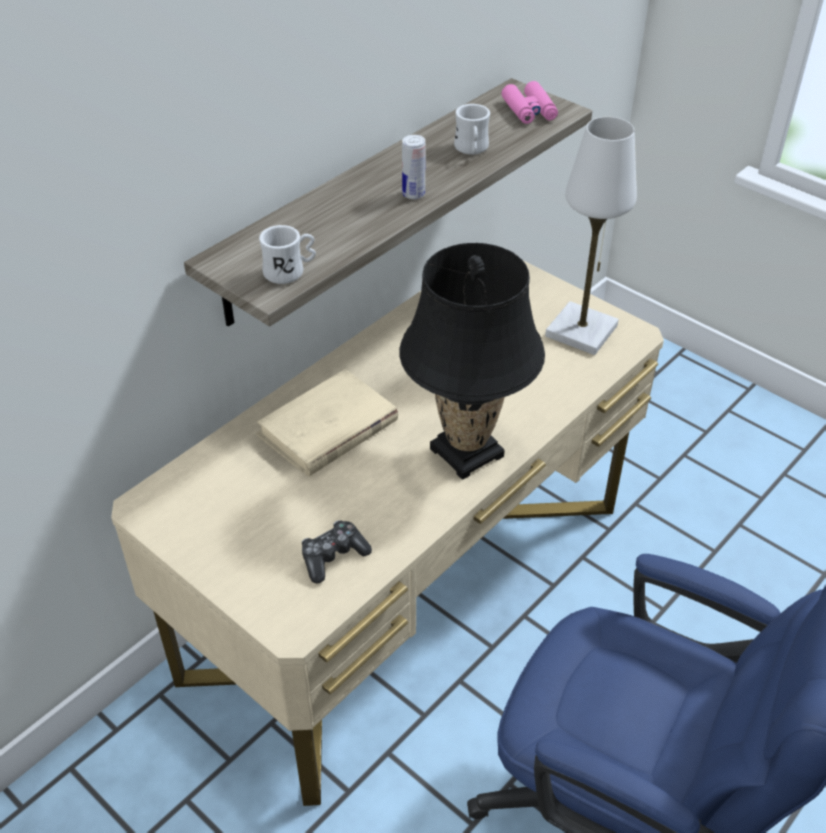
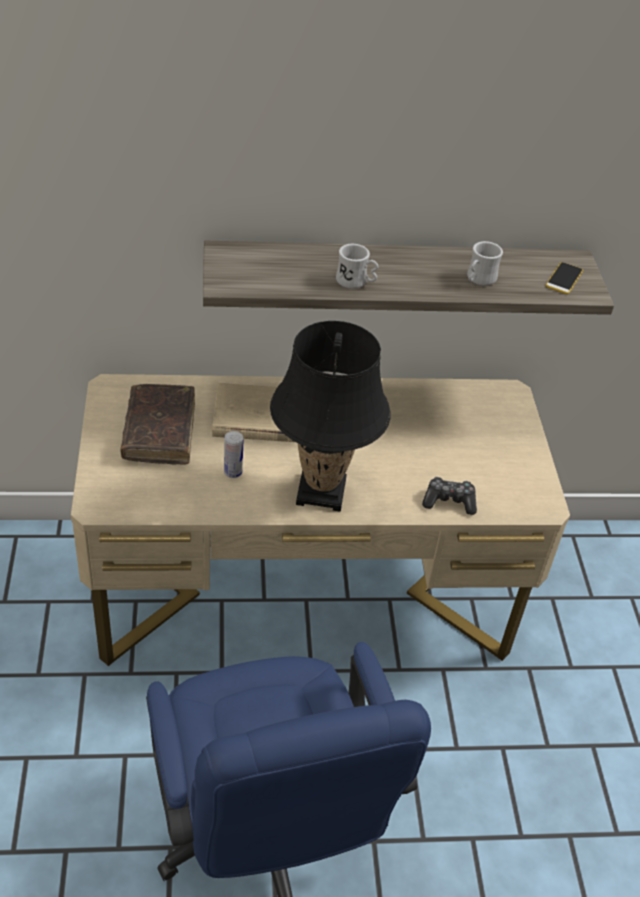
camera: 40 degrees right, 0 degrees up
(253, 510) = (159, 431): none -> brown book
(290, 271) = (250, 281): white mug -> white mug (356, 282)
(333, 556) = (166, 488): game controller -> game controller (449, 501)
(413, 194) = (394, 283): can -> can (233, 472)
(529, 110) = (564, 279): pink binoculars -> phone
(581, 331) = (508, 477): white table lamp -> none

